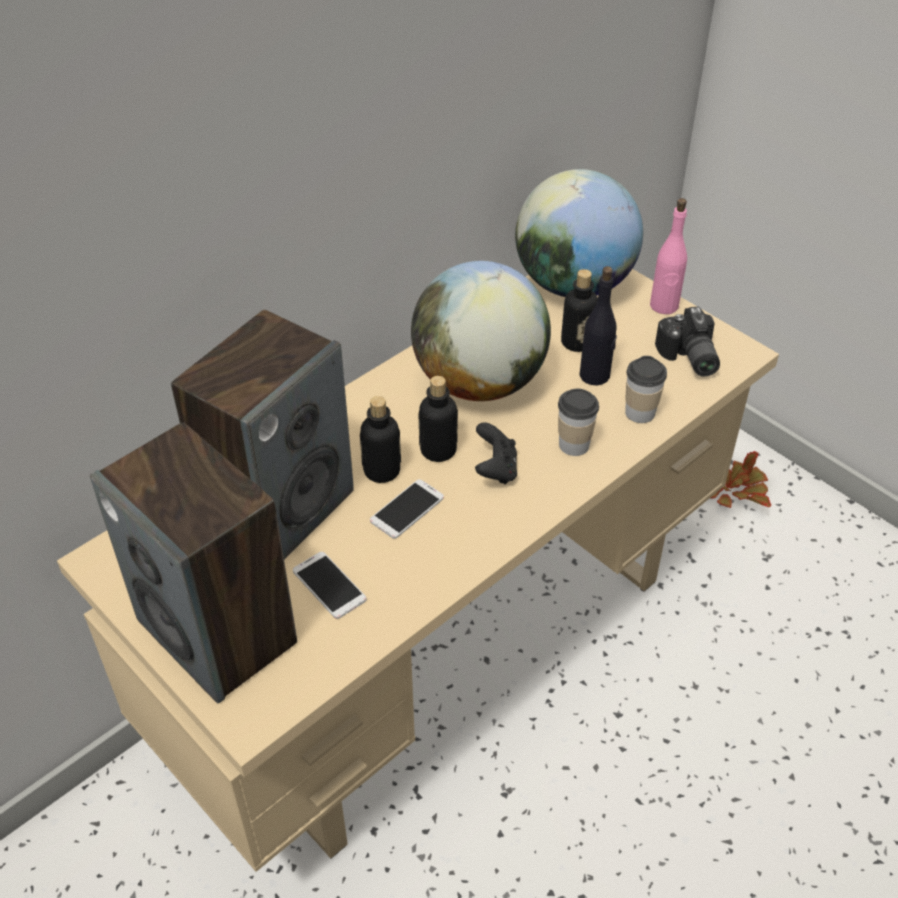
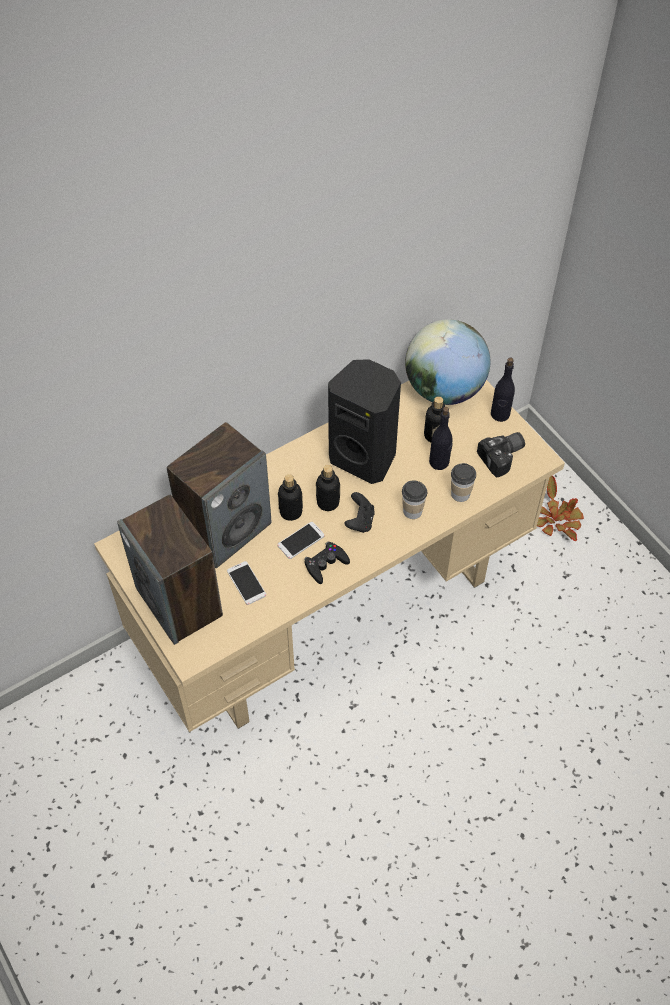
camera: 10 degrees right, 10 degrees up
(456, 539) = (325, 564): none -> black game controller
(480, 382) = (364, 457): globe -> black speaker
(664, 306) = (500, 414): pink bottle -> black bottle
(688, 358) = (503, 457): camera -> camera turned 120 degrees counterclockwise

